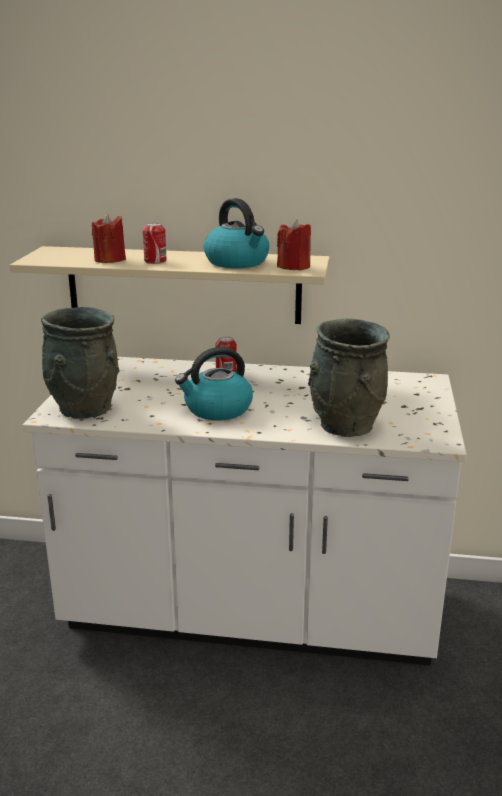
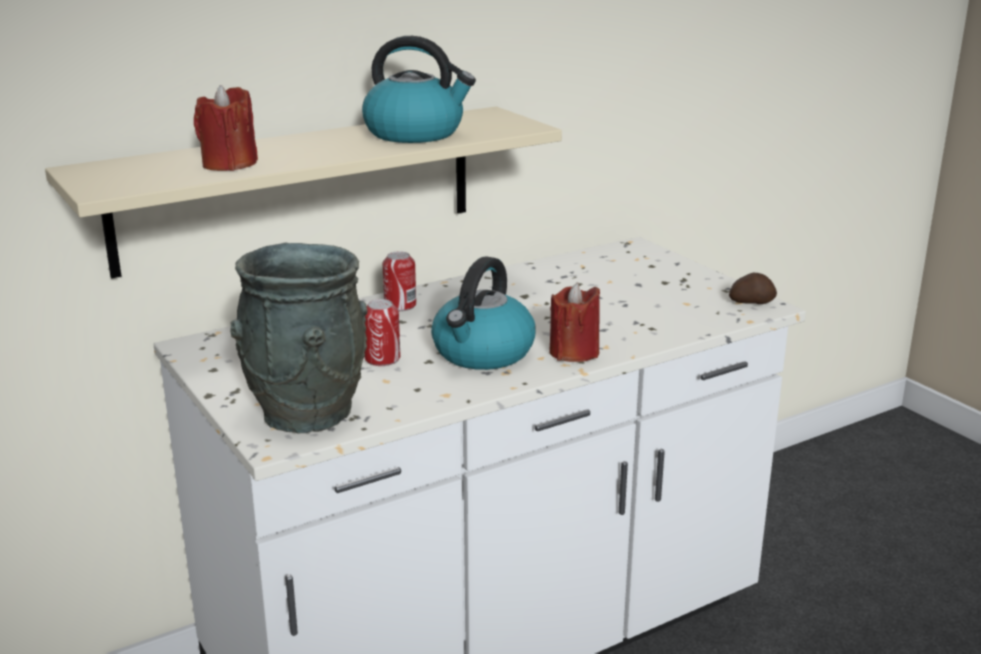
camera: 40 degrees left, 0 degrees up
(155, 261) = (303, 153): can -> can (382, 359)
(294, 267) = (499, 125): red candle -> red candle (574, 352)
(345, 425) = (652, 322): grey vase -> none
(437, 436) = (751, 302): none -> potato

